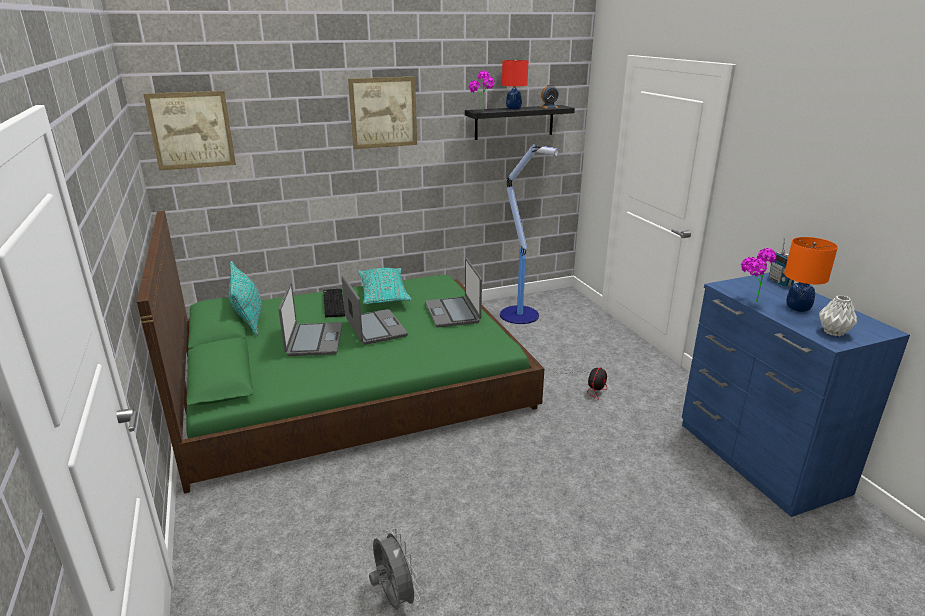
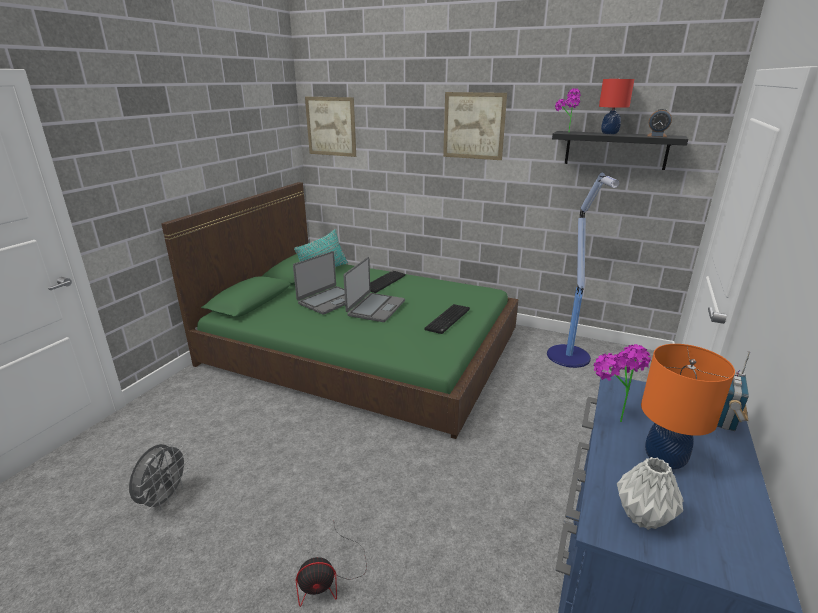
camera: 45 degrees right, 0 degrees up
(384, 295) = (426, 288): turquoise pillow -> none
(453, 313) = (448, 320): laptop -> keyboard
(590, 386) = (535, 449): fan -> fan (330, 577)

